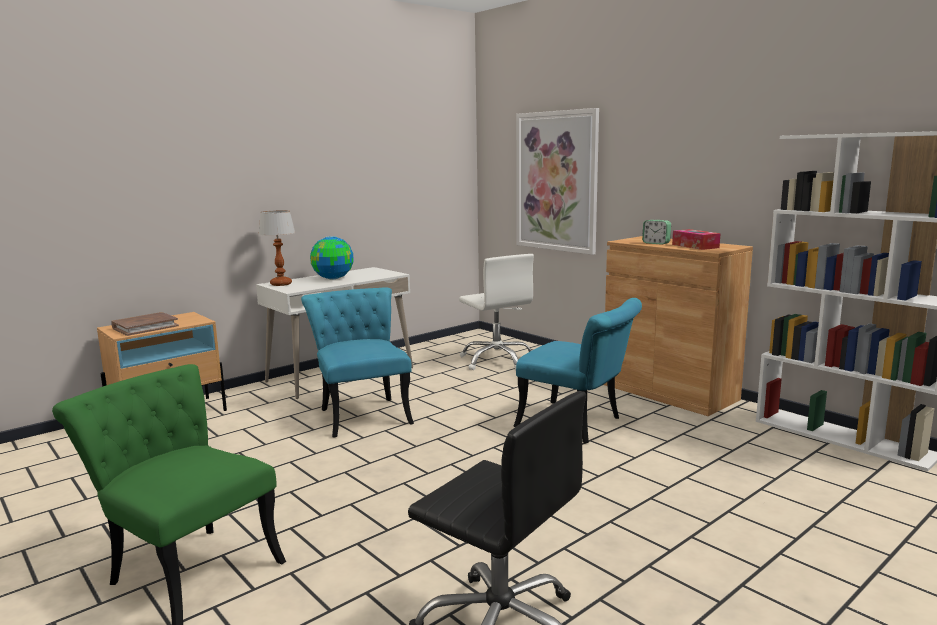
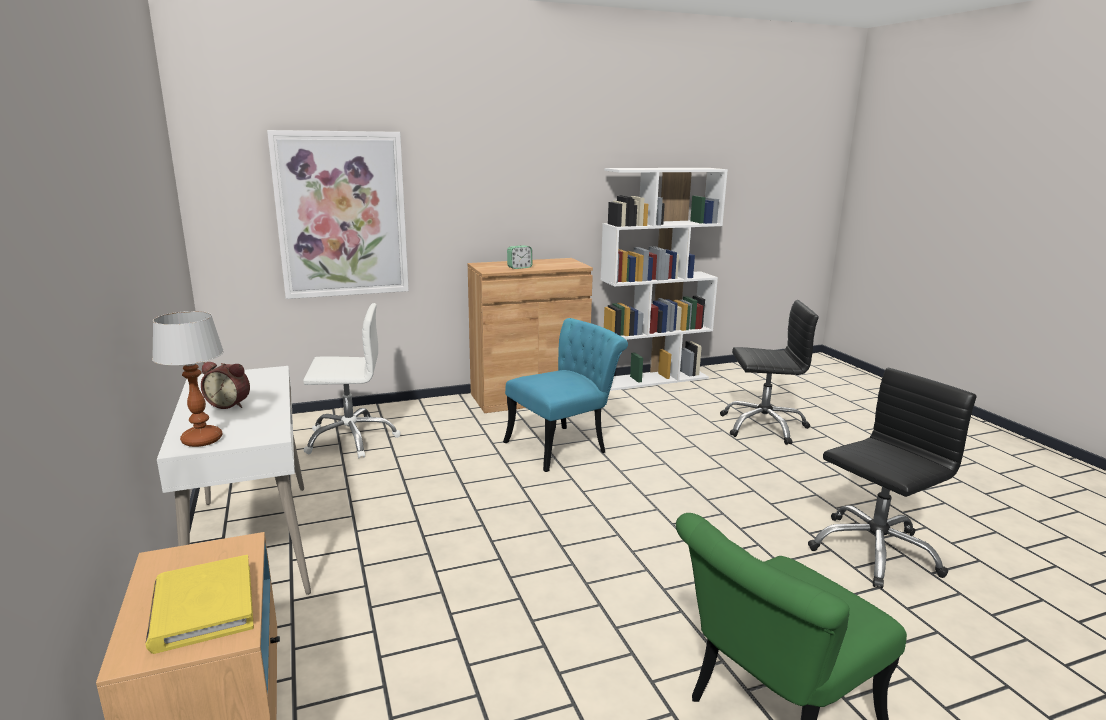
camera: 70 degrees left, 5 degrees up
(145, 327) = (203, 607): brown book -> yellow book
(333, 278) = (229, 404): globe -> alarm clock
(362, 413) = (423, 548): turquoise chair -> none
(695, 246) = (552, 264): tissue box -> none
(808, 527) = (763, 426): none -> black office chair

